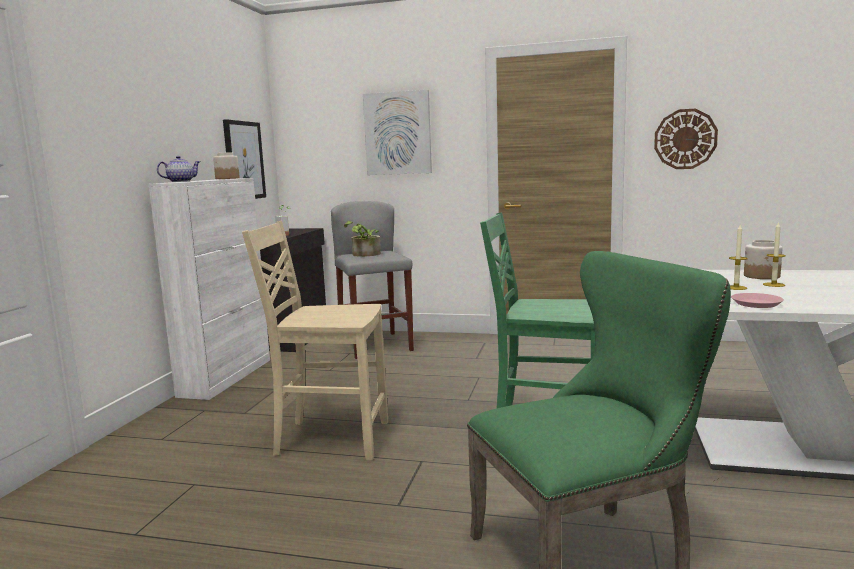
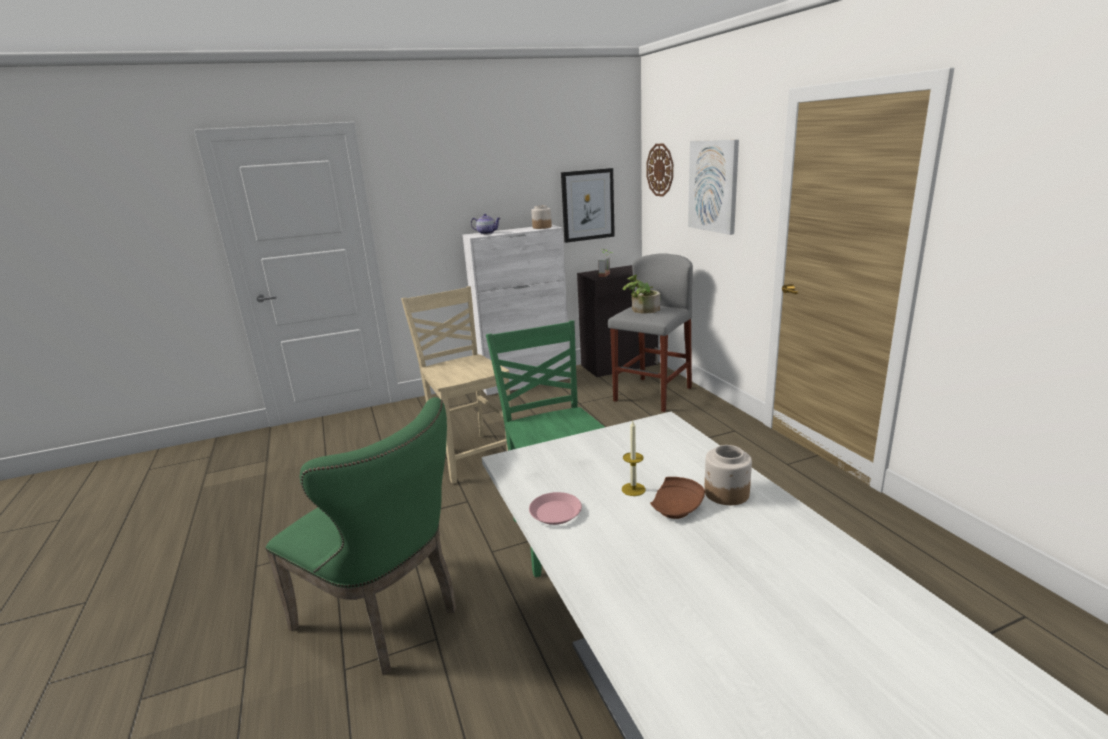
camera: 55 degrees right, 10 degrees up
(685, 139) = (1012, 245): wall clock -> wall clock (660, 170)
(773, 284) = (677, 508): candle -> brown plate

